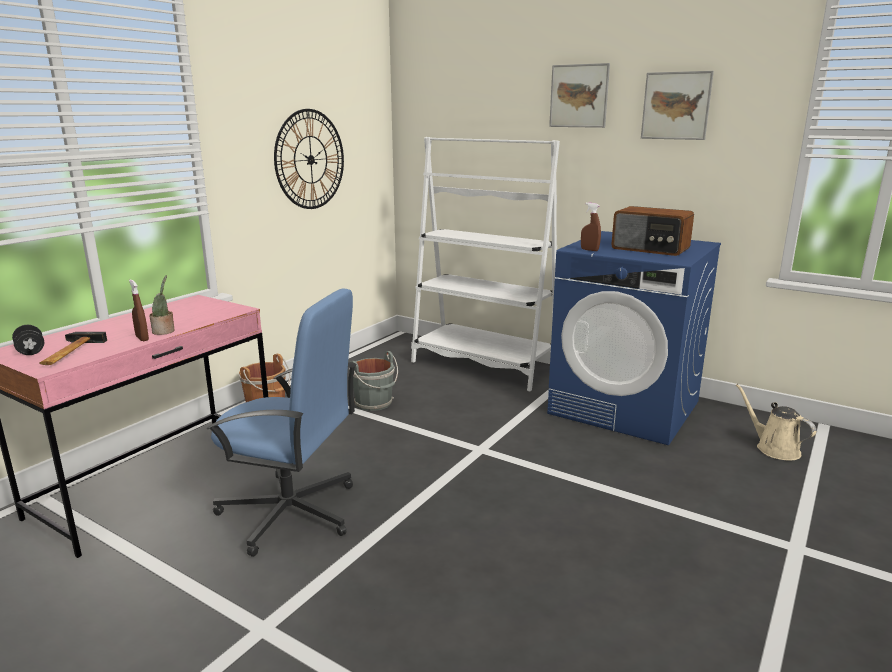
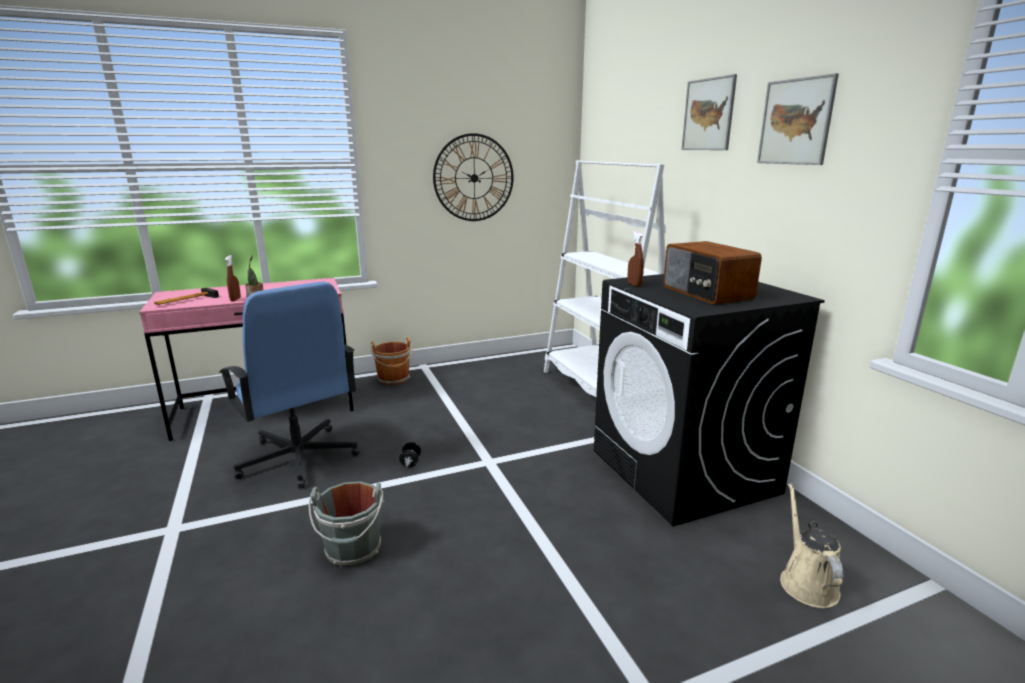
camera: 35 degrees right, 0 degrees up
(31, 351) = (175, 295): black dumbbell -> black dumbbell (410, 462)
(374, 403) = (467, 397): grey bucket -> grey bucket (353, 551)
(625, 407) = (683, 471): blue washing machine -> black washing machine

